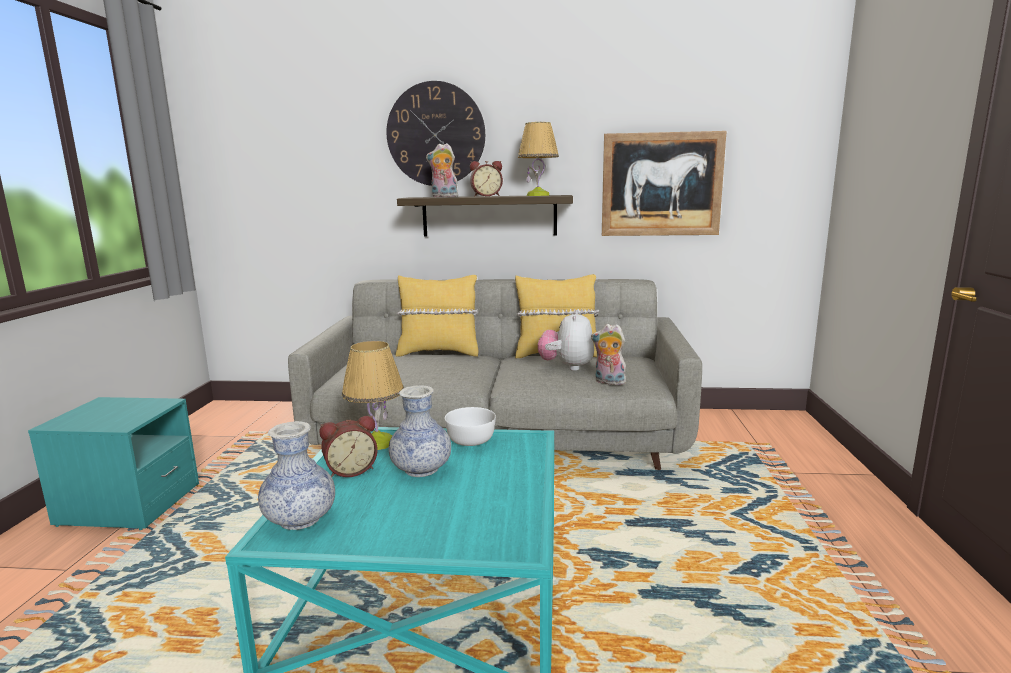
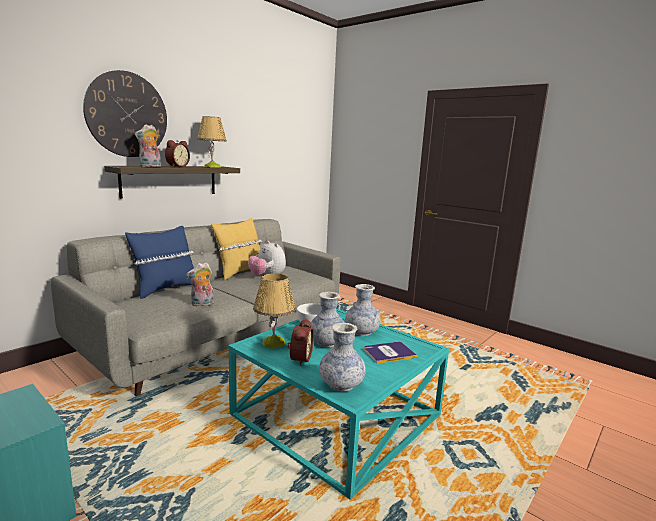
camera: 55 degrees left, 0 degrees up
(438, 353) = (165, 289): yellow pillow -> blue pillow
(448, 521) = (389, 353): none -> book
(496, 478) = (361, 332): none -> vase
(608, 382) = (300, 279): plush toy -> plush toy (202, 304)
(661, 184) = (267, 161): picture -> none

